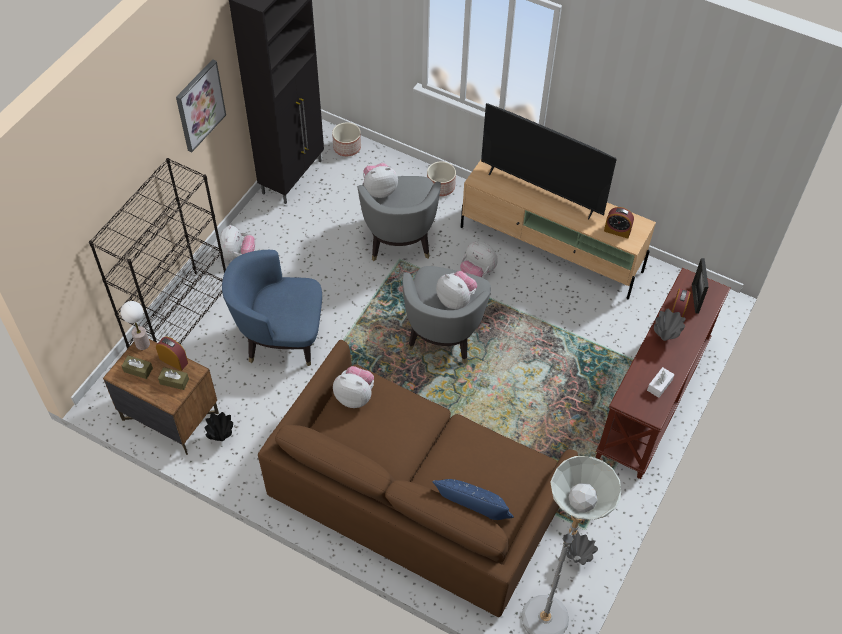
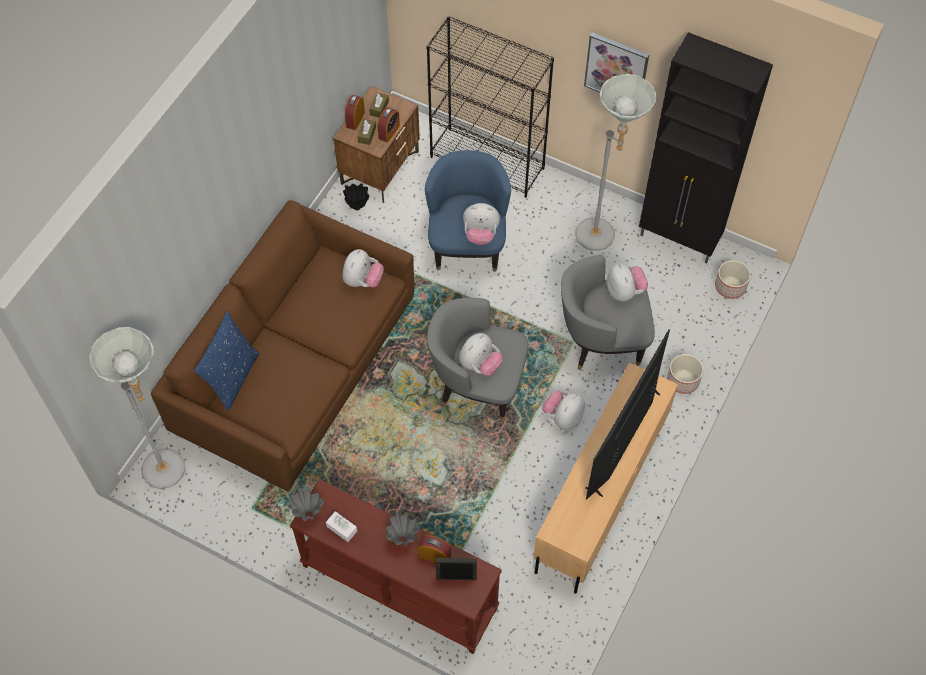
camera: 90 degrees right, 5 degrees up
(142, 344) = (407, 108): table lamp -> none
(237, 255) = (568, 200): plush toy -> plush toy (480, 234)
(287, 232) = (602, 239): none -> grey floor lamp
(577, 559) = (219, 500): grey vase -> grey vase (308, 515)
(617, 231) = (570, 518): alarm clock -> alarm clock (355, 119)

